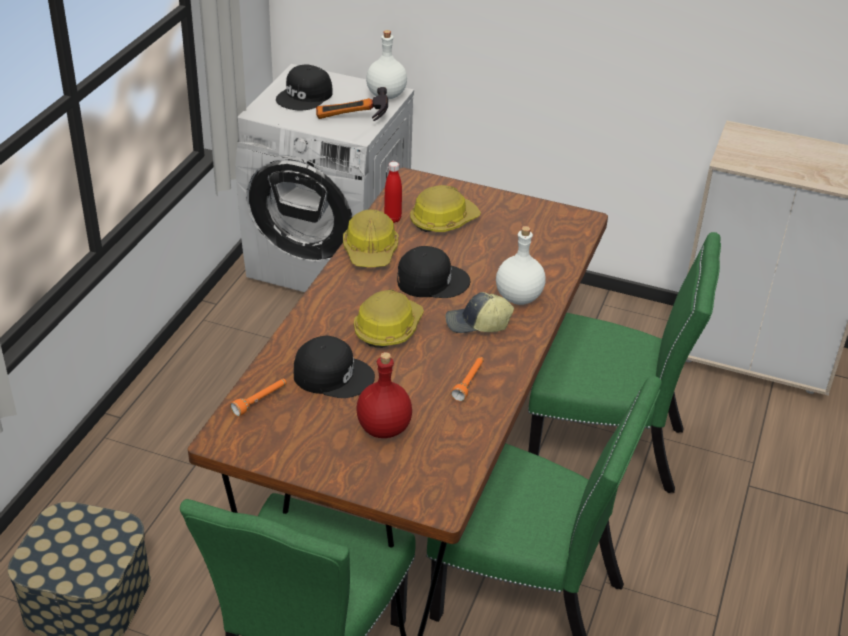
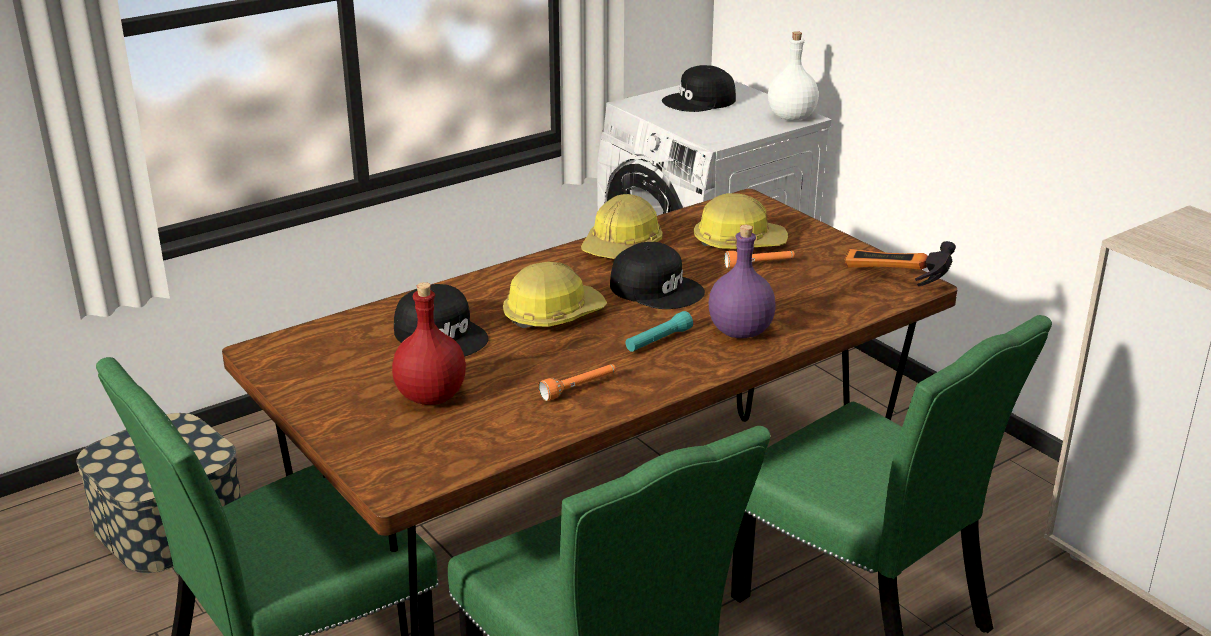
camera: 35 degrees right, 10 degrees down
(260, 401) = (341, 332): orange flashlight -> orange flashlight (759, 265)
(352, 120) = (725, 129): hammer -> hammer (893, 280)
(392, 219) = (682, 227): red bottle -> none
(477, 324) = (658, 340): cap -> turquoise flashlight
(519, 298) = (740, 332): white bottle -> purple bottle

